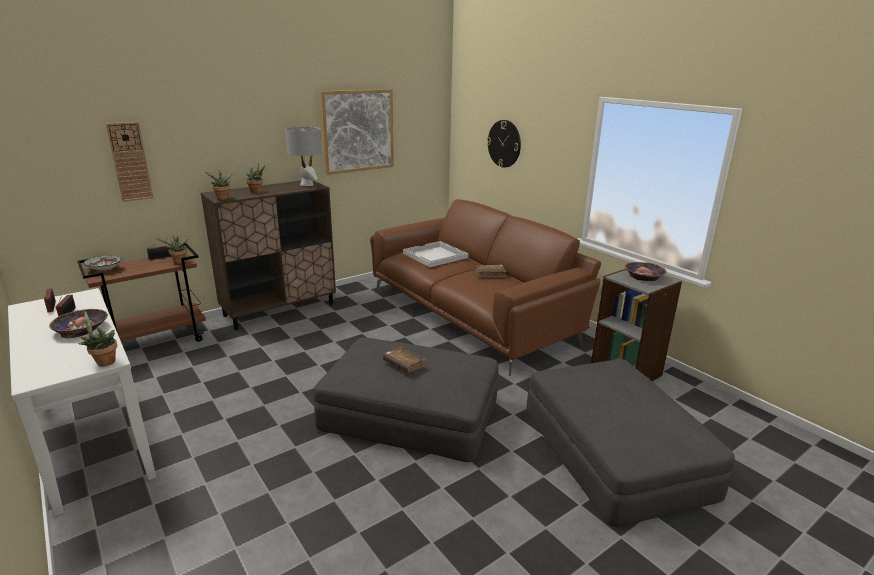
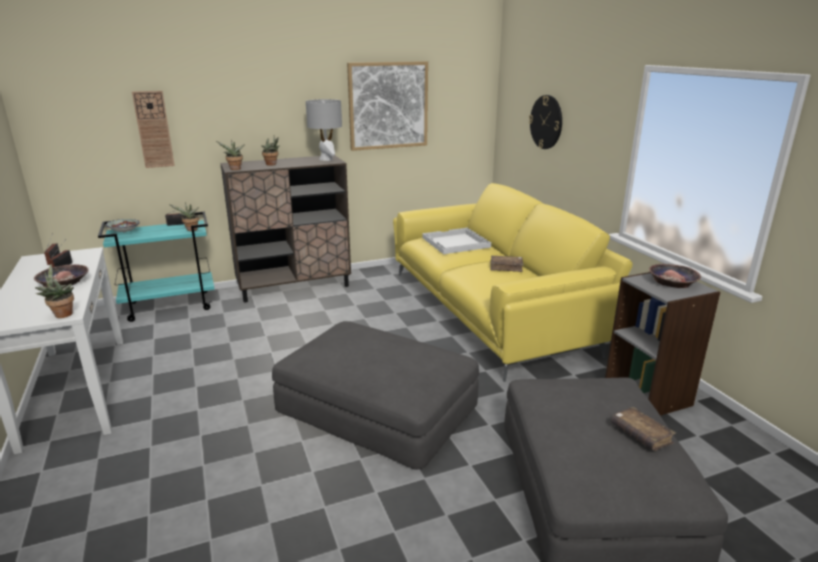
camera: 15 degrees right, 0 degrees up
(157, 341) = (171, 305): brown cart -> turquoise cart
(404, 365) = (369, 354): brown book -> brown book (641, 435)
(473, 313) = (491, 310): brown sofa -> yellow sofa

